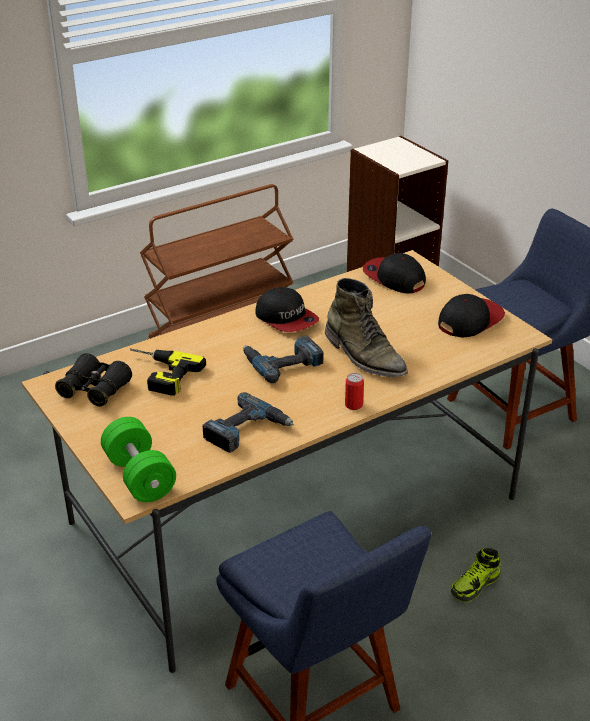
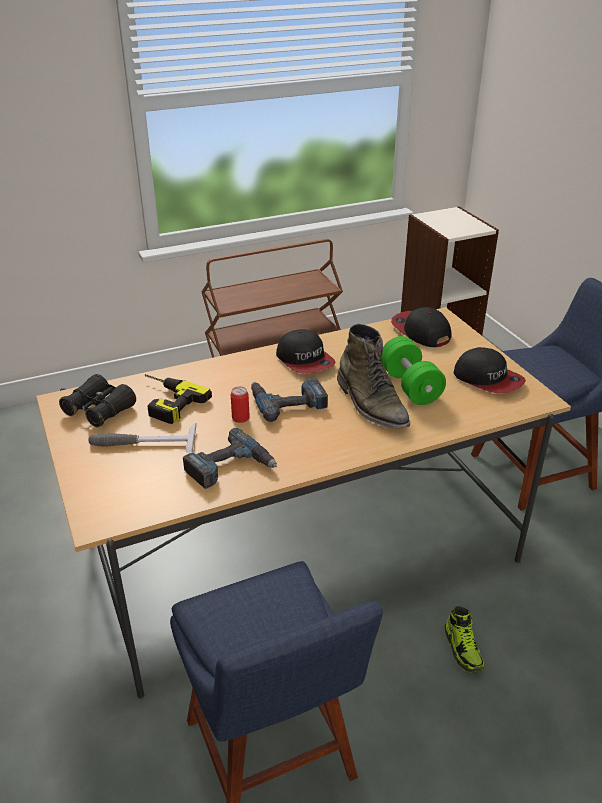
camera: 10 degrees right, 0 degrees up
(139, 476) = (107, 503): green dumbbell -> green dumbbell (410, 386)
(151, 417) = (142, 443): none -> hammer
(353, 405) = (346, 453): can -> can (240, 418)
(470, 320) = (488, 379): cap -> cap turned 75 degrees clockwise
(475, 585) = (463, 649): shoe -> shoe turned 75 degrees counterclockwise

